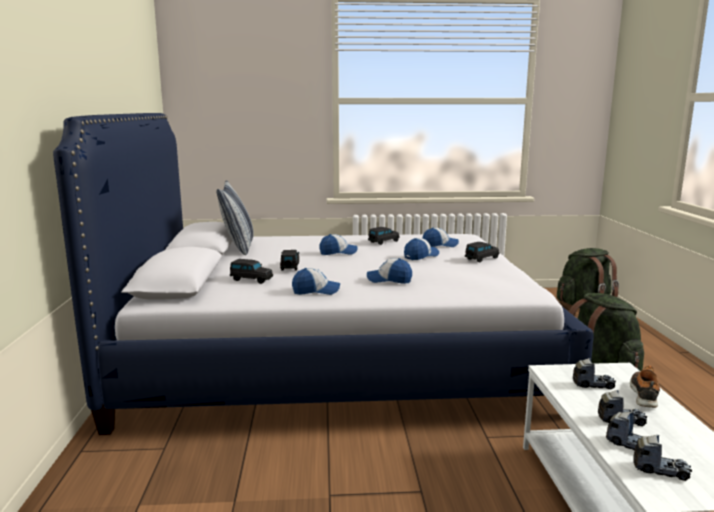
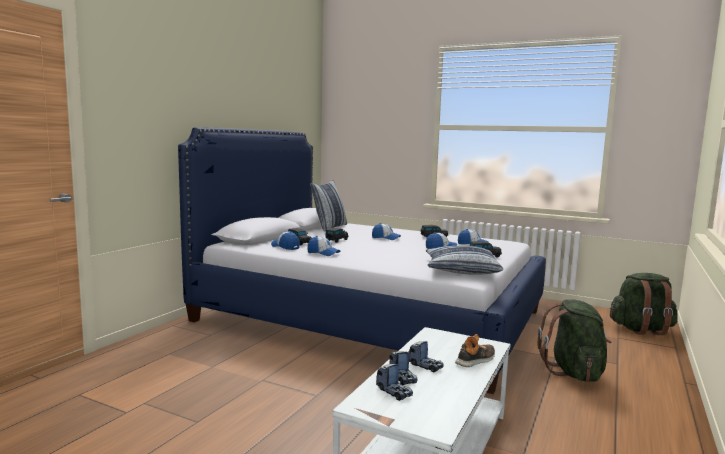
camera: 30 degrees right, 5 degrees down
(389, 280) = (381, 255): cap -> cap (285, 247)
(501, 282) = (461, 269): none -> pillow
(593, 384) = (448, 346): toy truck -> none

